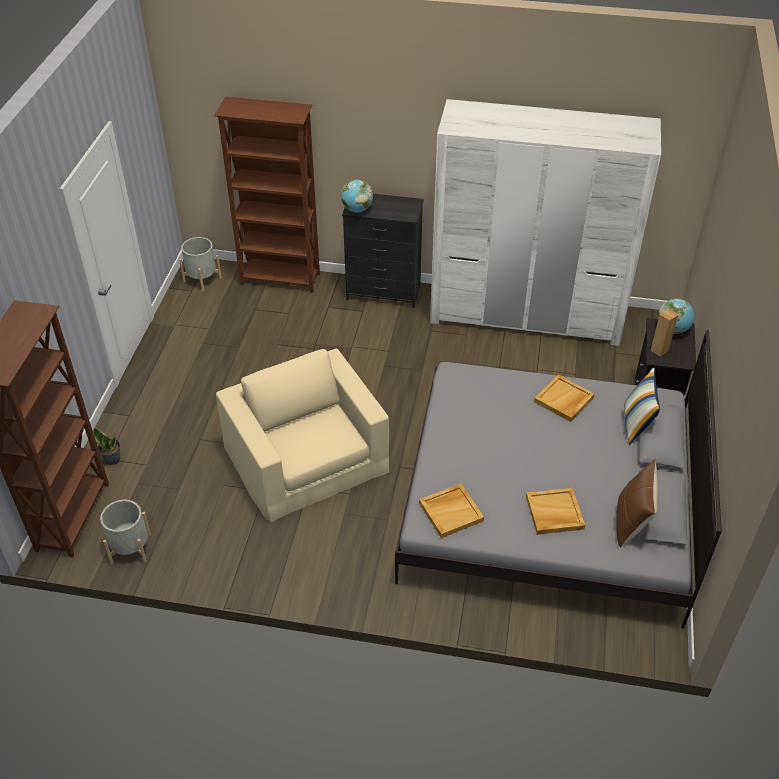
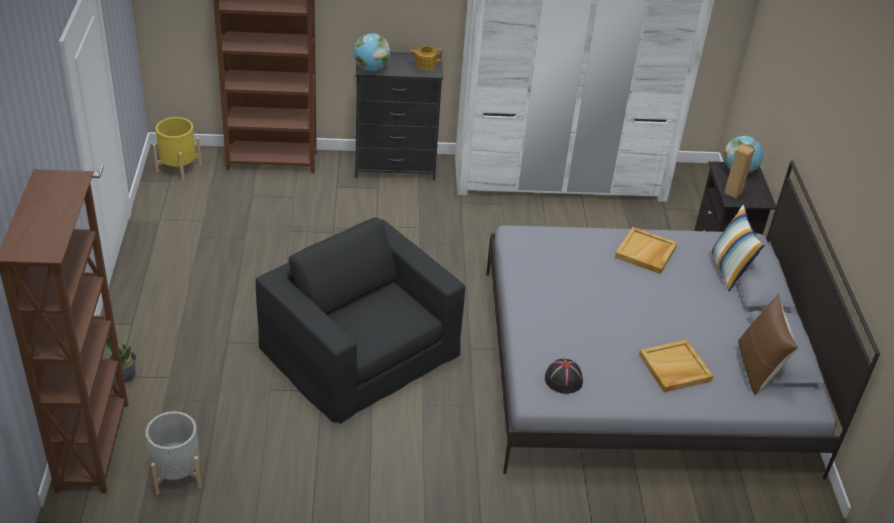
camera: 15 degrees left, 5 degrees down
(202, 279) = (178, 168): grey planter -> yellow planter
(306, 458) = (359, 349): beige armchair -> black armchair
(405, 209) = (425, 65): none -> teapot
(451, 511) = (563, 379): beige tray -> black hat

